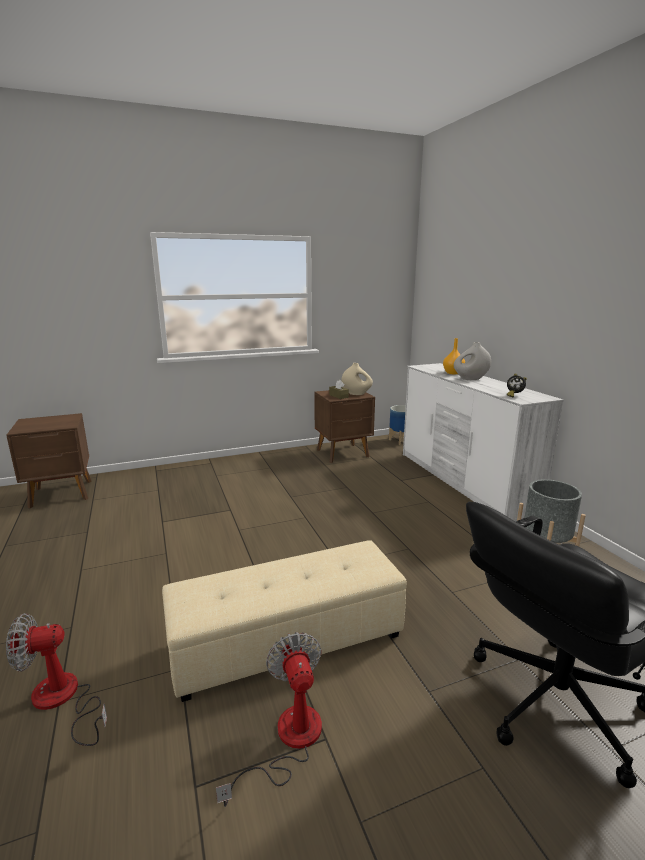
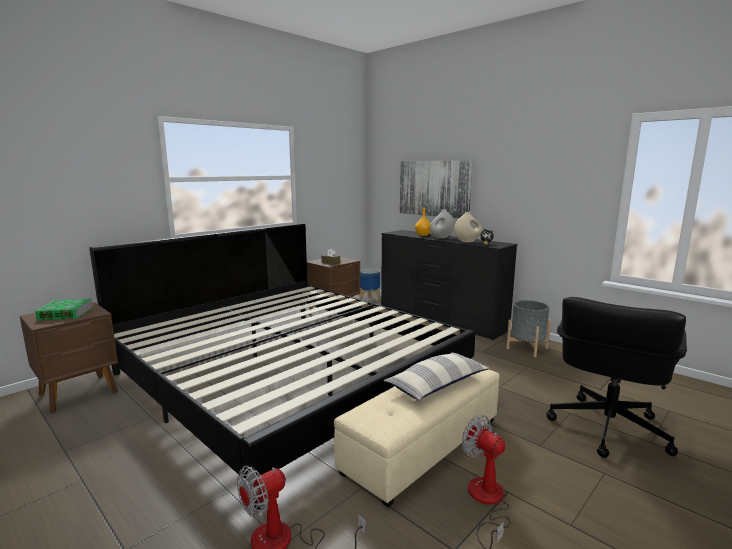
camera: 25 degrees left, 5 degrees down
(47, 422) = (66, 313): none -> book
(235, 516) = (289, 375): none -> bed
(306, 575) = (437, 385): none -> pillow
(356, 394) = (342, 260): beige vase -> beige vase (467, 241)
(462, 481) = (440, 319): white dresser -> black dresser
(477, 313) = (434, 188): none -> picture

